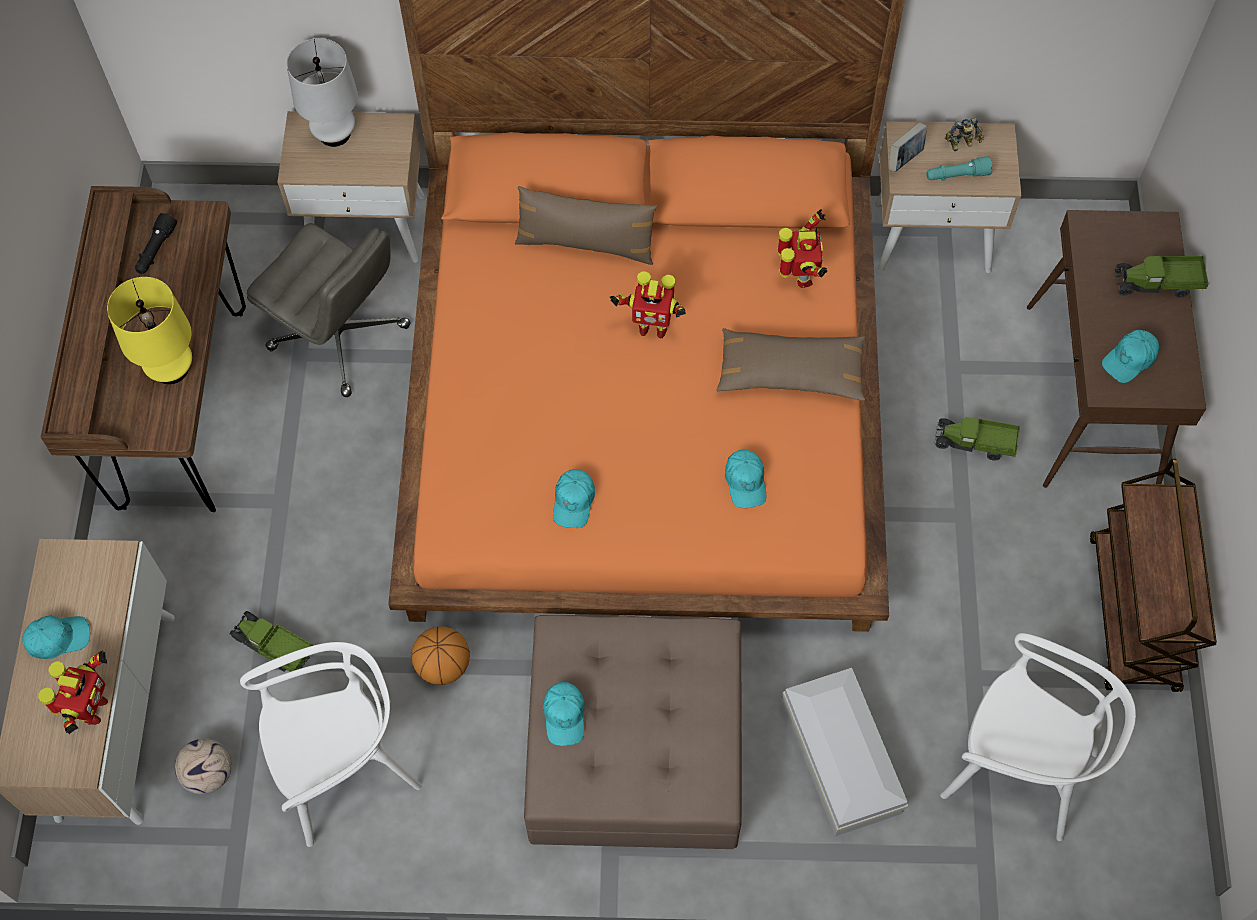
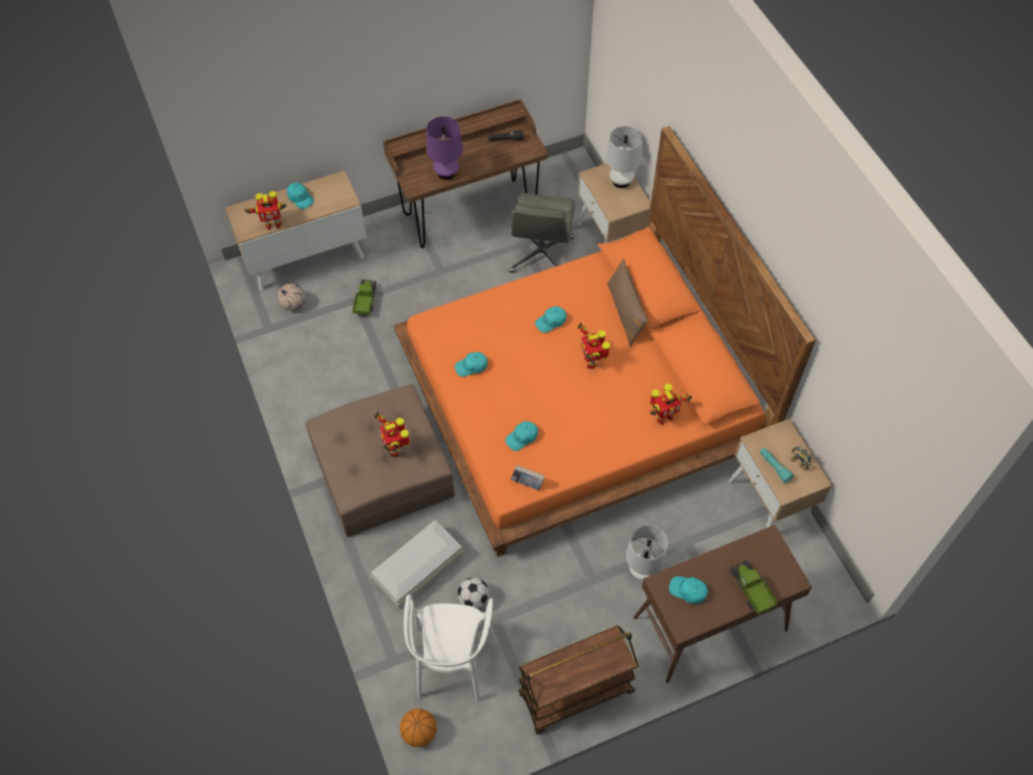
camera: 65 degrees right, 5 degrees down
(171, 369) = (446, 173): yellow table lamp -> purple table lamp
(344, 767) = (319, 354): white chair -> none
(443, 665) = (387, 372): basketball -> basketball (419, 732)
(564, 716) = (360, 413): turquoise cap -> turquoise cap (551, 322)
(658, 687) = (394, 448): none -> toy robot
(790, 372) = (600, 434): brown pillow -> none
(905, 159) = (769, 436): book -> book (527, 483)
(928, 694) = (473, 599): none -> football
(975, 443) = (642, 570): toy truck -> white table lamp

